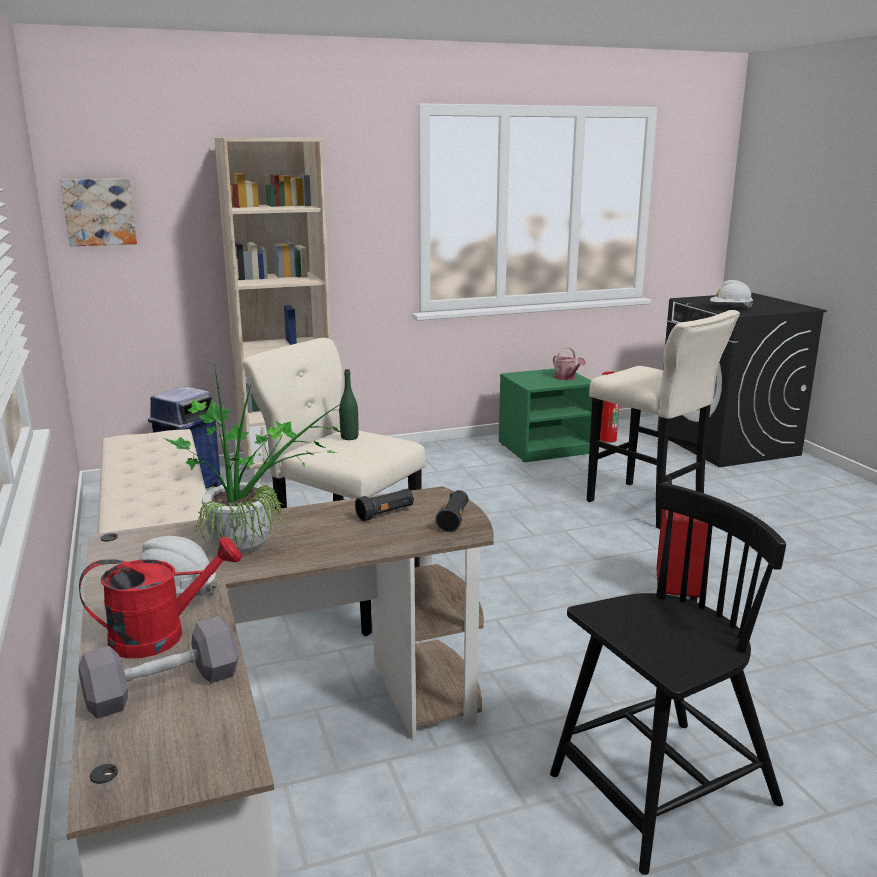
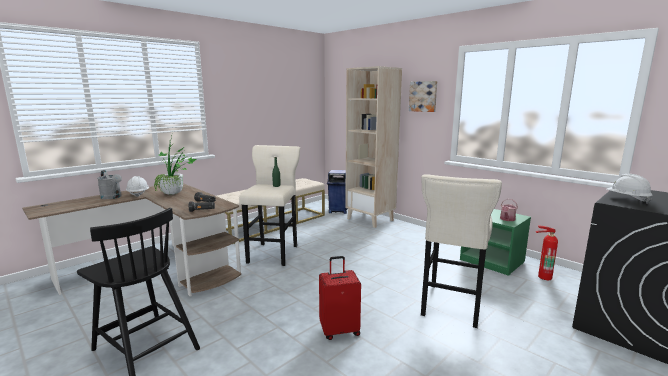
camera: 65 degrees right, 5 degrees down
(99, 212) = (337, 99): picture -> picture (423, 96)
(161, 635) = (112, 197): red watering can -> grey watering can
(163, 688) = (82, 202): grey dumbbell -> none

